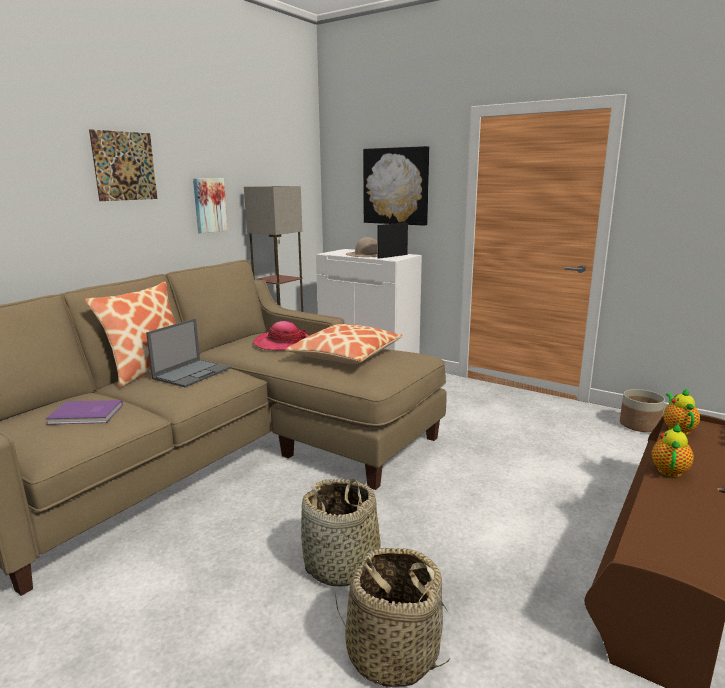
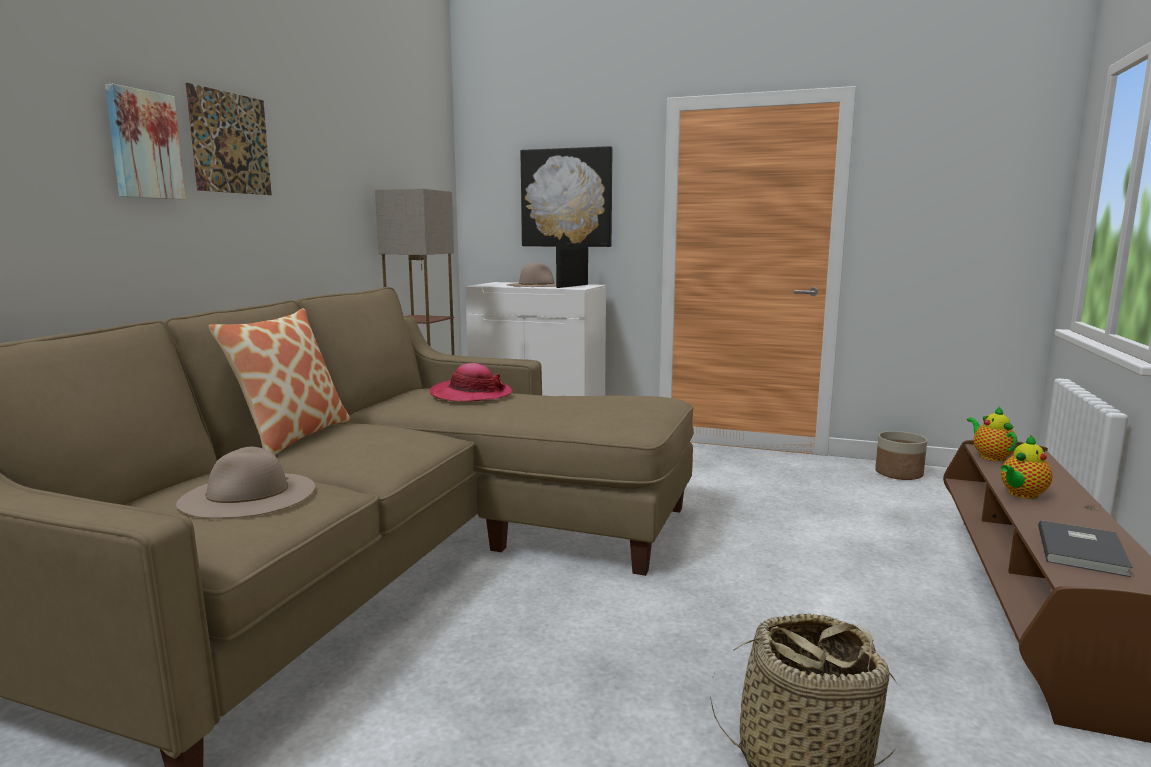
camera: 15 degrees left, 5 degrees down
(86, 415) = (248, 495): purple book -> beige hat
(192, 373) = (368, 435): laptop -> none
(209, 205) = (333, 211): picture -> picture (143, 145)
(342, 565) = (664, 670): basket -> none
(346, 355) = (570, 402): pillow -> none
(669, 469) = (1021, 494): teapot -> teapot turned 135 degrees counterclockwise
(673, 530) = (1084, 551): none -> grey book

